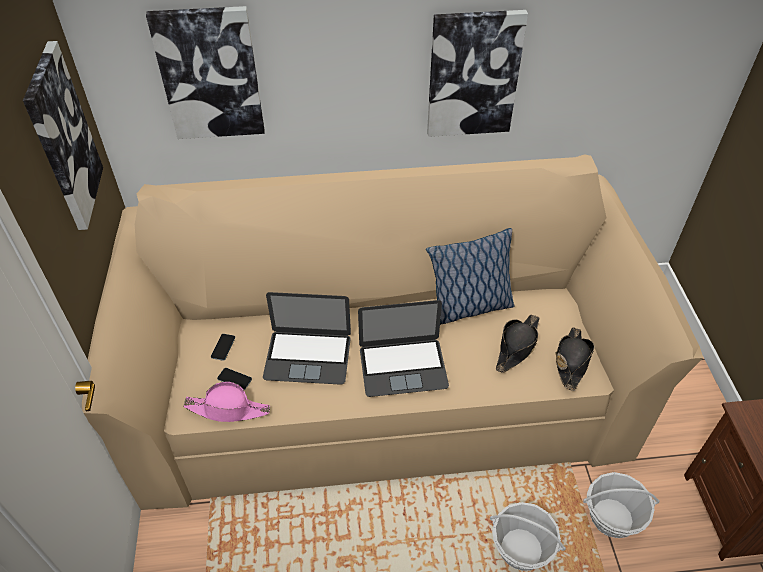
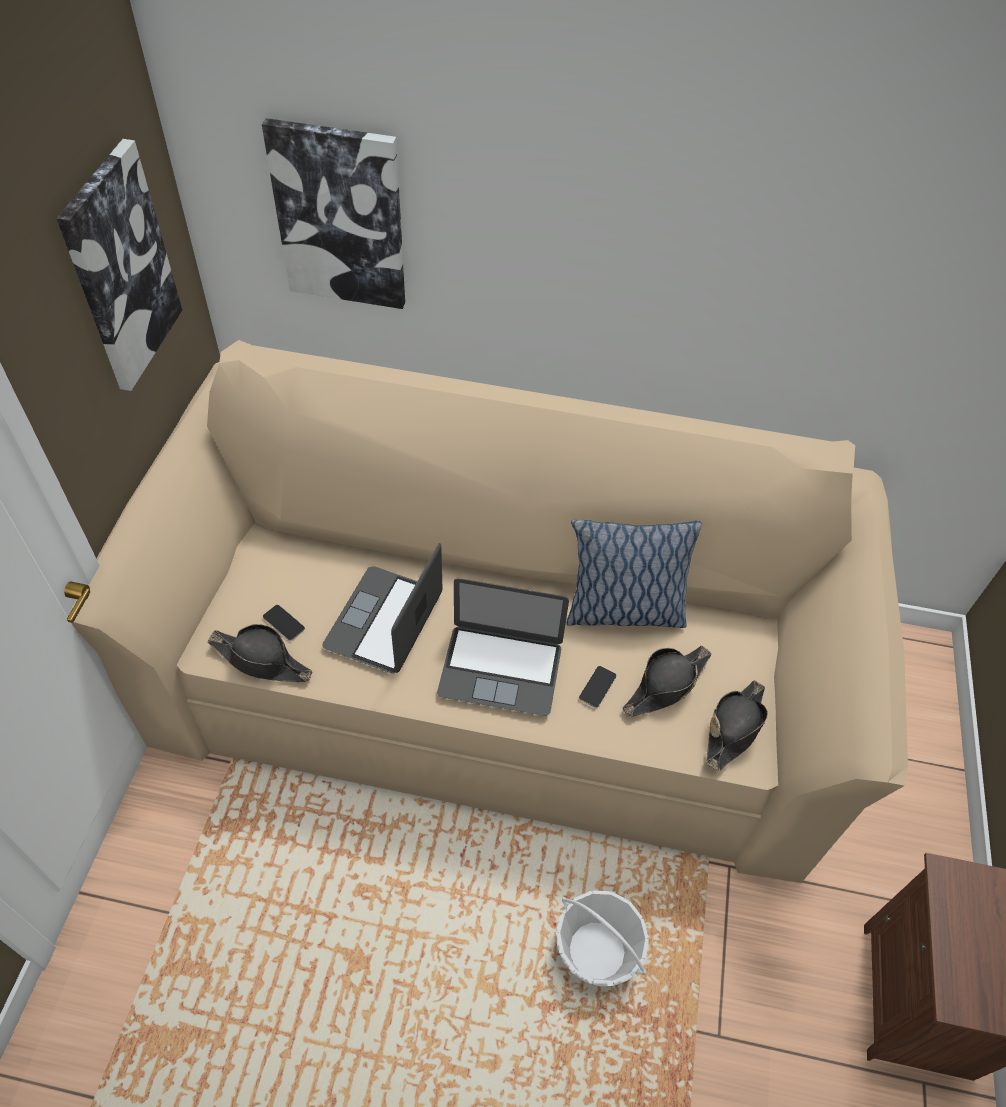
camera: 15 degrees right, 5 degrees up
(223, 347) = (286, 576): phone -> phone (597, 687)
(228, 409) = (261, 660): pink hat -> black hat
(308, 357) = (384, 620): laptop -> laptop turned 90 degrees clockwise
(473, 74) = (703, 292): picture -> none
(612, 517) = (736, 950): basket -> none

